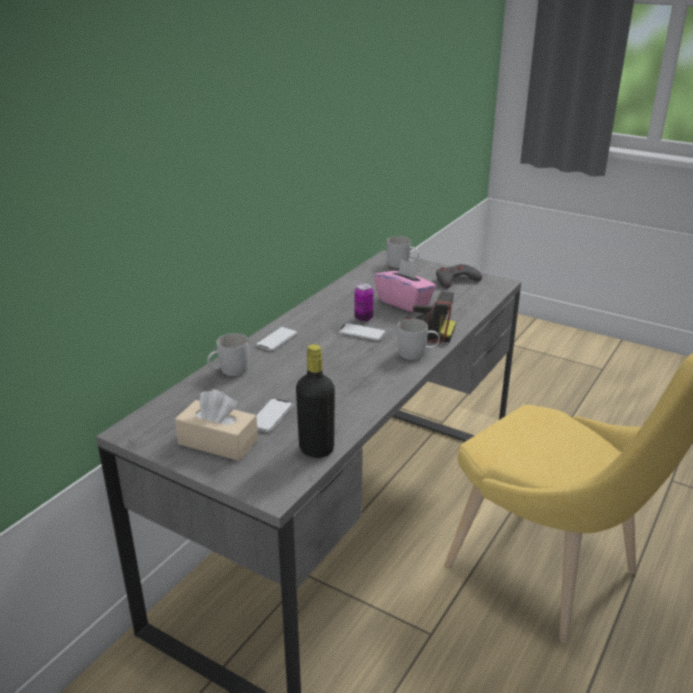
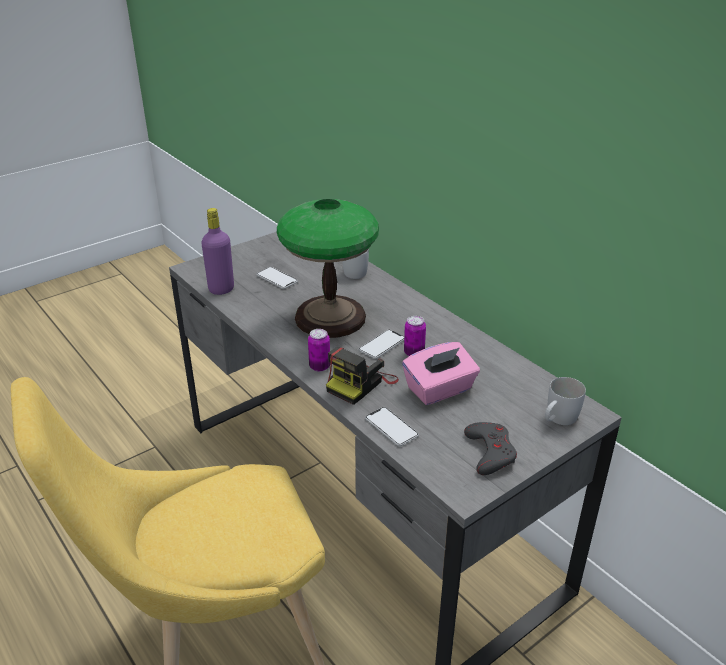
camera: 110 degrees right, 5 degrees up
(218, 442) = (262, 257): beige tissue box -> none
(276, 339) = (395, 298): phone -> phone (391, 427)
(316, 449) = (221, 289): black bottle -> purple bottle
(334, 365) = (331, 318): none -> table lamp
(417, 354) = (319, 367): white mug -> can

